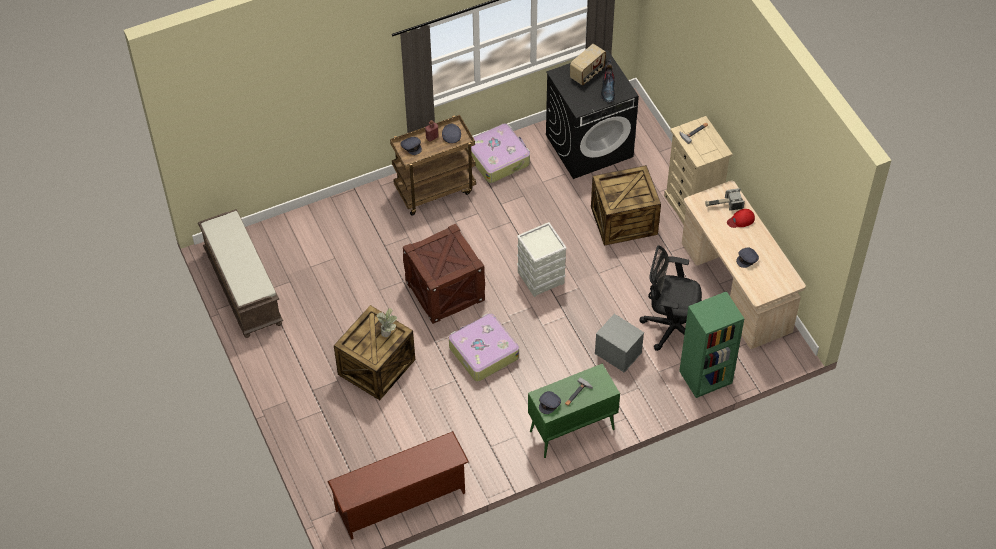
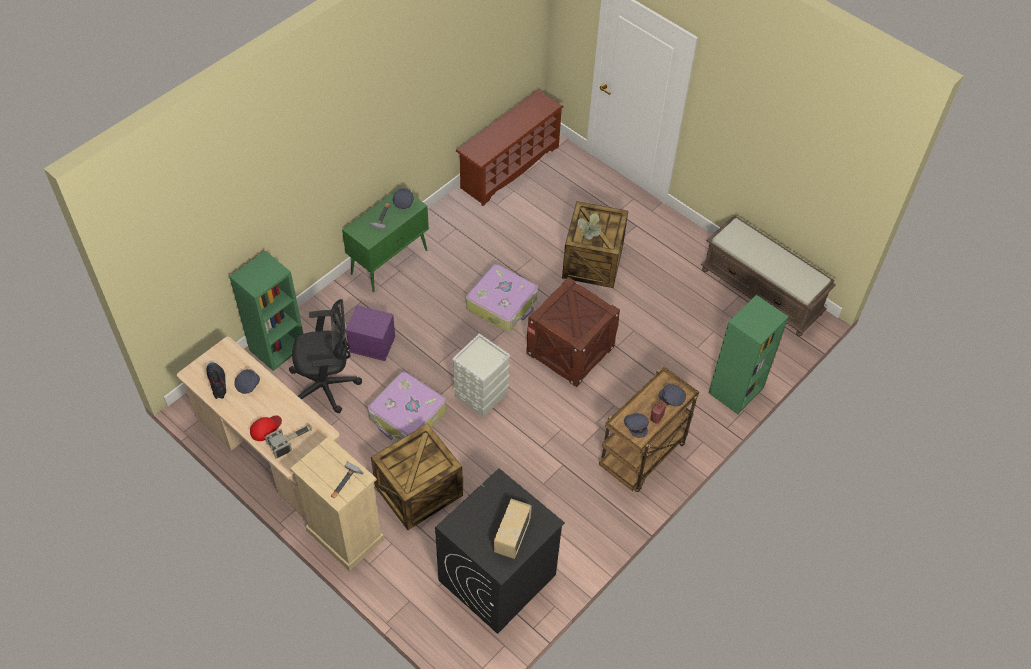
camera: 155 degrees right, 0 degrees up
(327, 213) = (736, 391): none -> green bookcase
(498, 158) = (595, 521): suitcase -> suitcase (407, 415)
(608, 89) = (476, 522): boot -> boot (217, 382)
(617, 353) = (373, 343): grey storage box -> purple storage box

